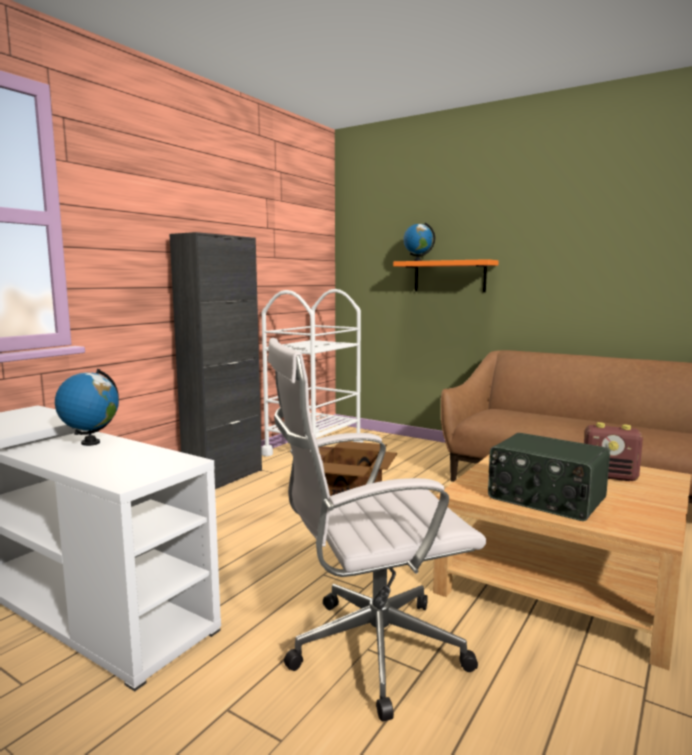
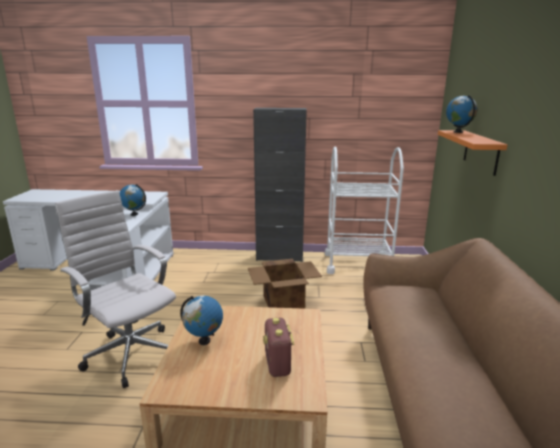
camera: 60 degrees right, 10 degrees up
(545, 499) = (204, 341): radio -> globe

